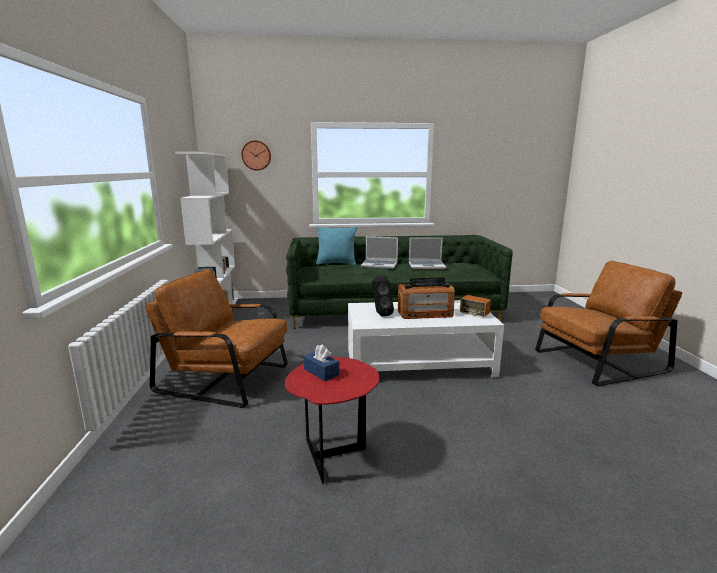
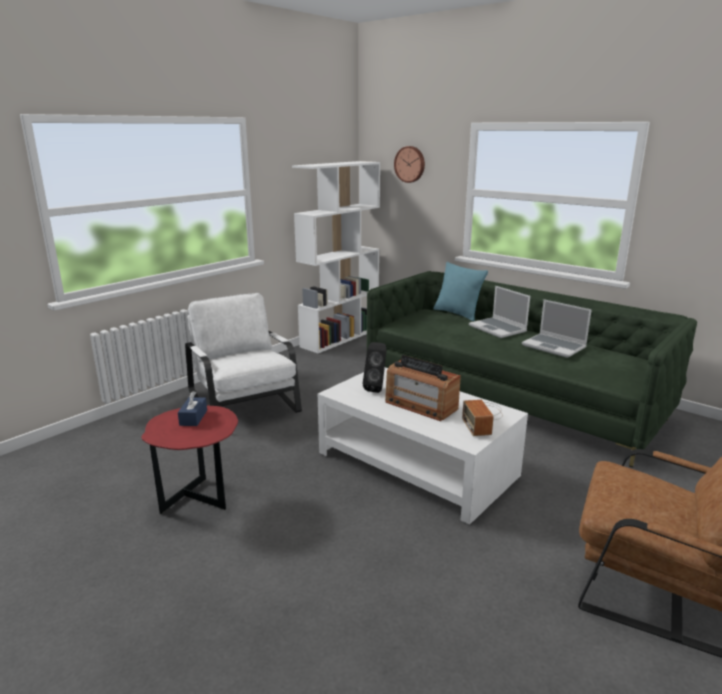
camera: 45 degrees right, 5 degrees up
(226, 378) = (244, 402): brown armchair -> white armchair

